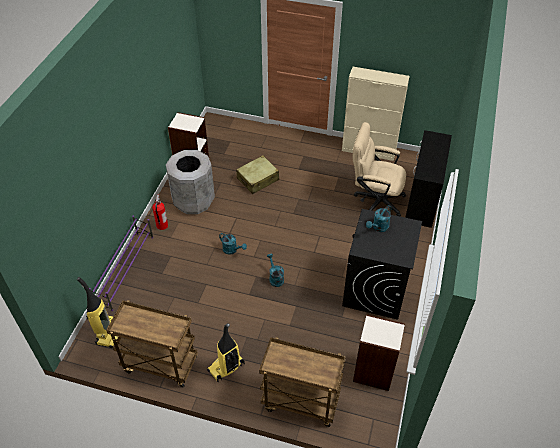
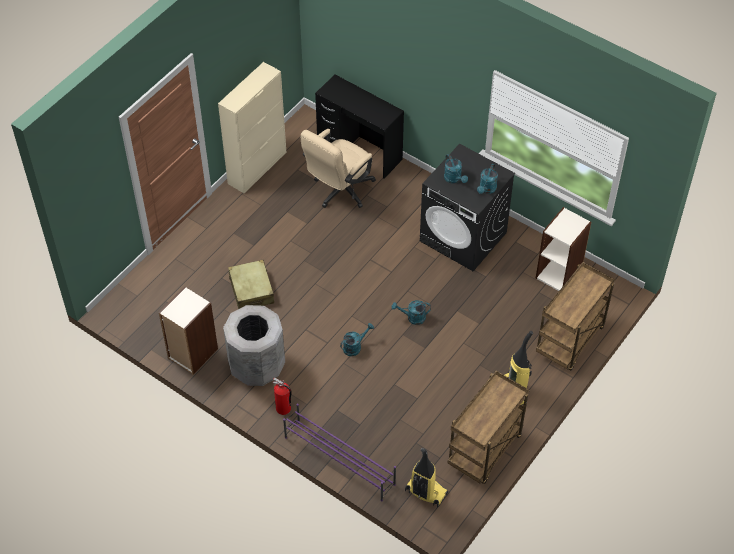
camera: 70 degrees left, 5 degrees up
(380, 253) = (486, 189): none -> turquoise watering can

